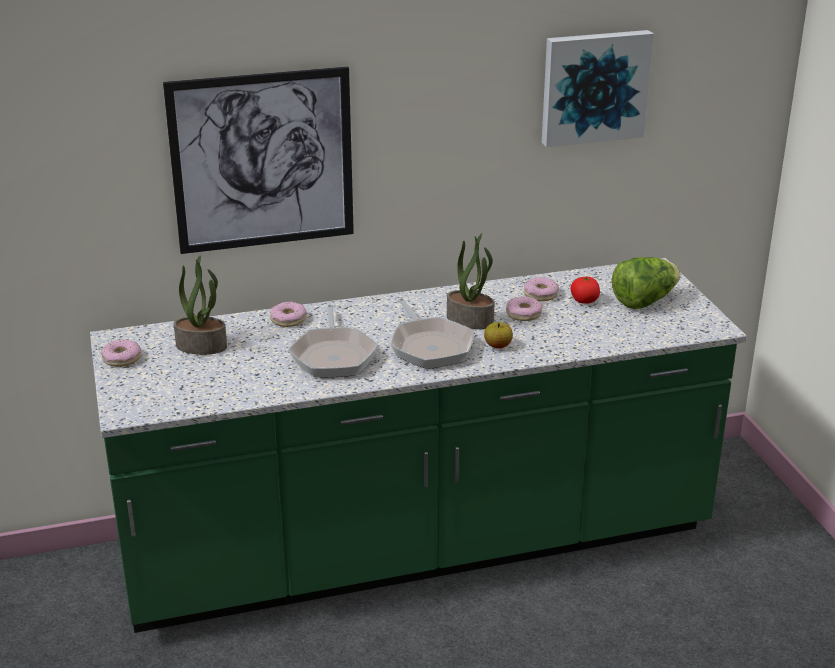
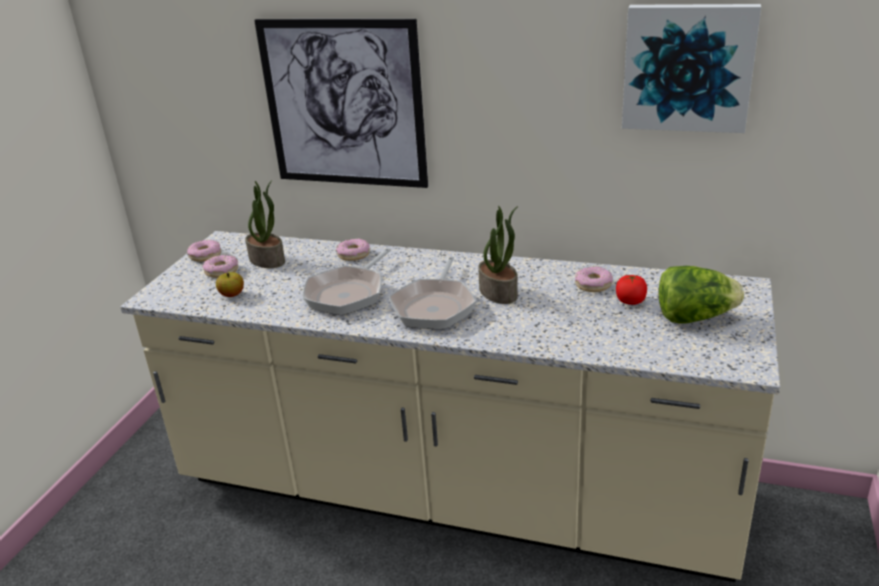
camera: 35 degrees right, 0 degrees up
(417, 548) = (453, 494): green counter -> beige counter
(498, 346) = (494, 323): apple -> apple (232, 295)
(523, 314) = (554, 299): donut -> donut (222, 271)

